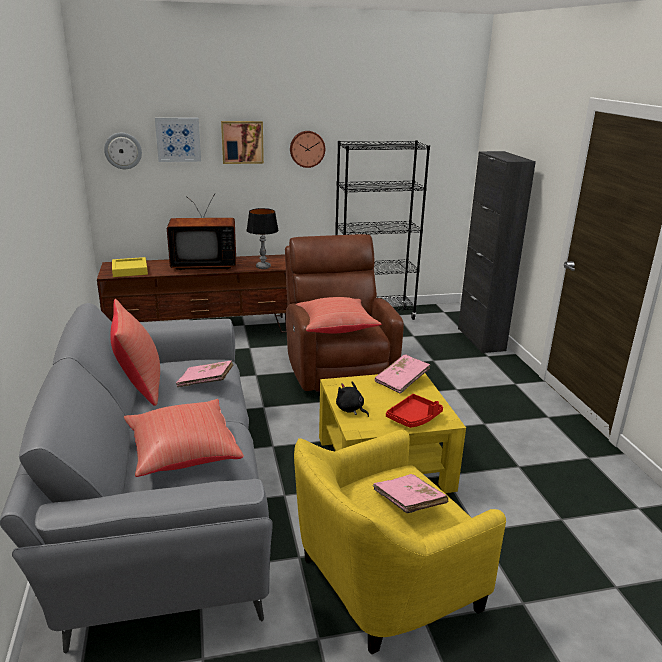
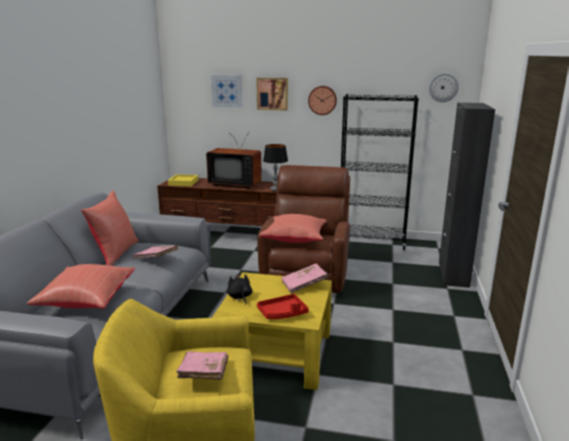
camera: 25 degrees right, 5 degrees down
(123, 150) = (190, 98): wall clock -> wall clock (443, 87)

